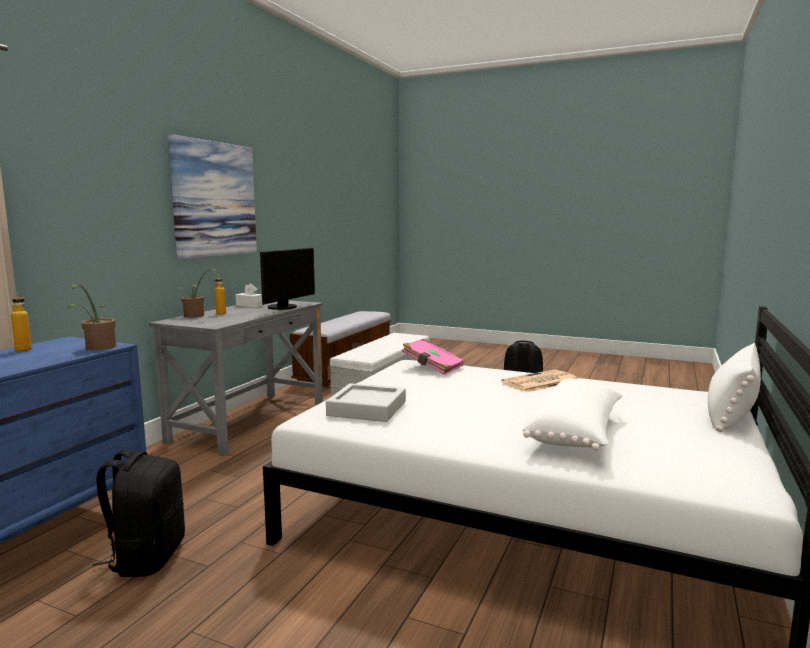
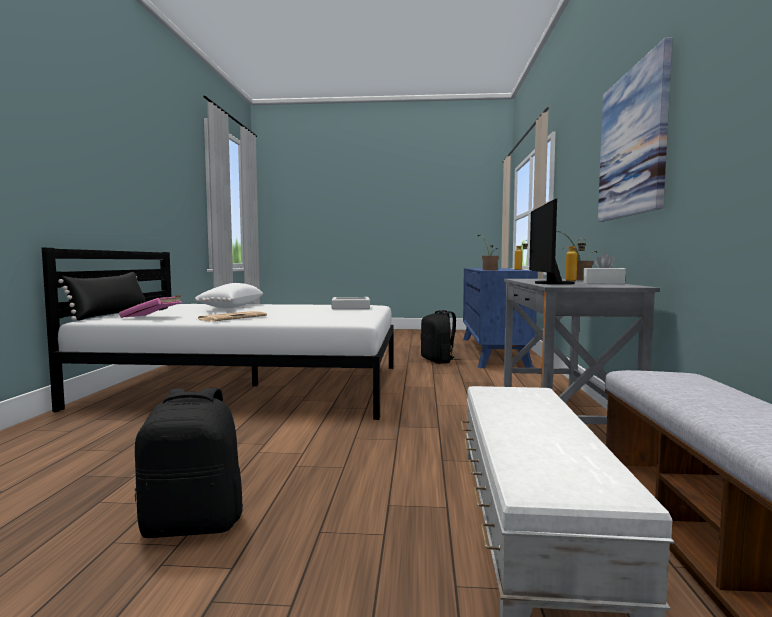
camera: 160 degrees right, 5 degrees down
(432, 367) = (331, 319): pink book -> pink book (152, 317)
(731, 412) = (110, 315): white pillow -> black pillow

